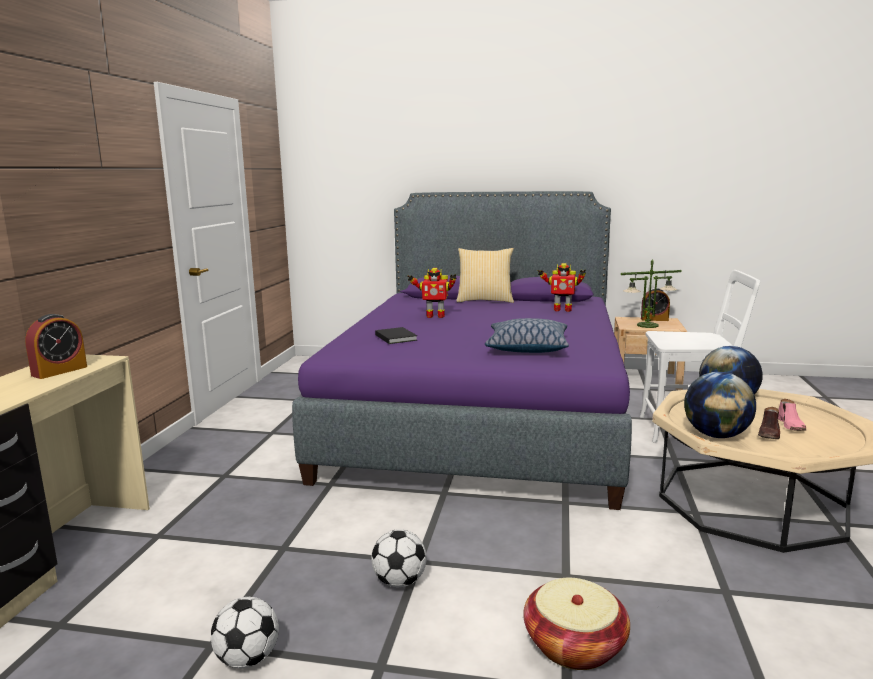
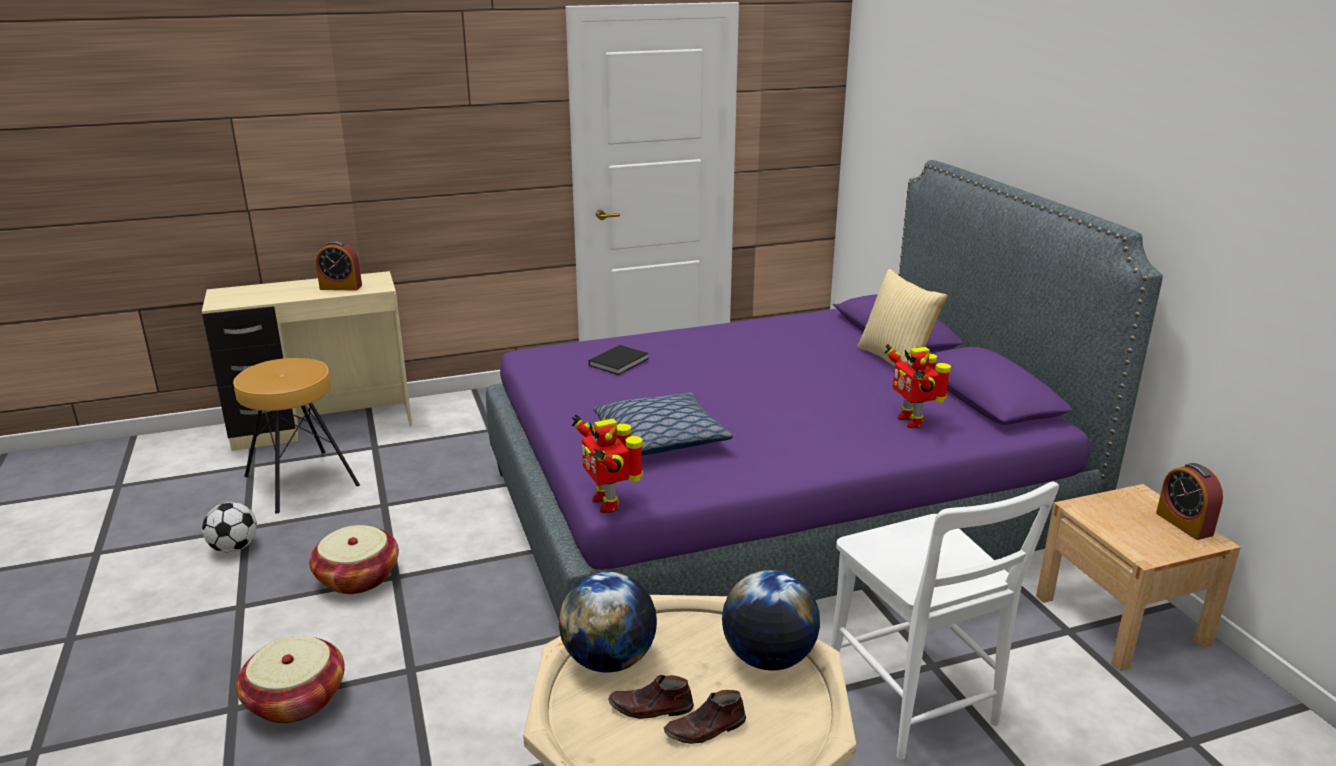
camera: 60 degrees right, 10 degrees up
(158, 591) = (300, 481): none -> brown stool
(399, 582) = (357, 577): football -> basket
(434, 316) = (755, 355): toy robot -> toy robot (608, 503)
(648, 325) = (1123, 524): table lamp -> none
(791, 425) = (705, 729): pink shoe -> brown shoe

